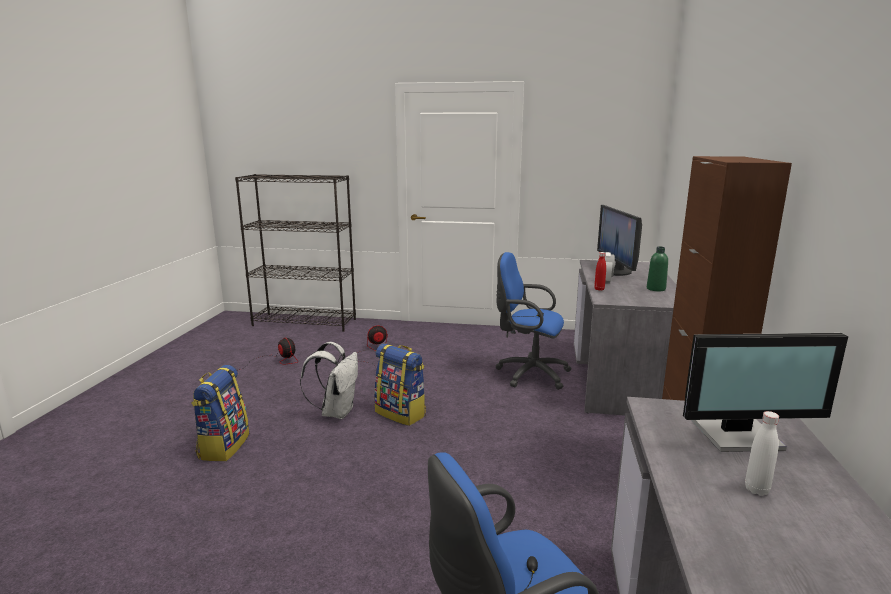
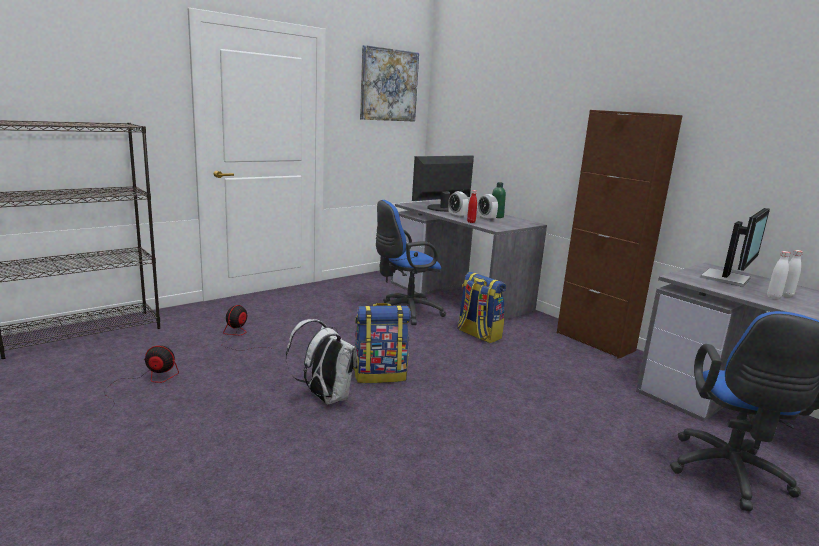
camera: 50 degrees left, 0 degrees up
(223, 446) = (284, 478): backpack -> backpack (478, 334)
(604, 131) = (388, 85): none -> picture
(615, 271) = (441, 209): monitor -> monitor turned 105 degrees clockwise
(632, 289) = (486, 219): none -> alarm clock
(716, 480) = (773, 297): none -> white bottle

